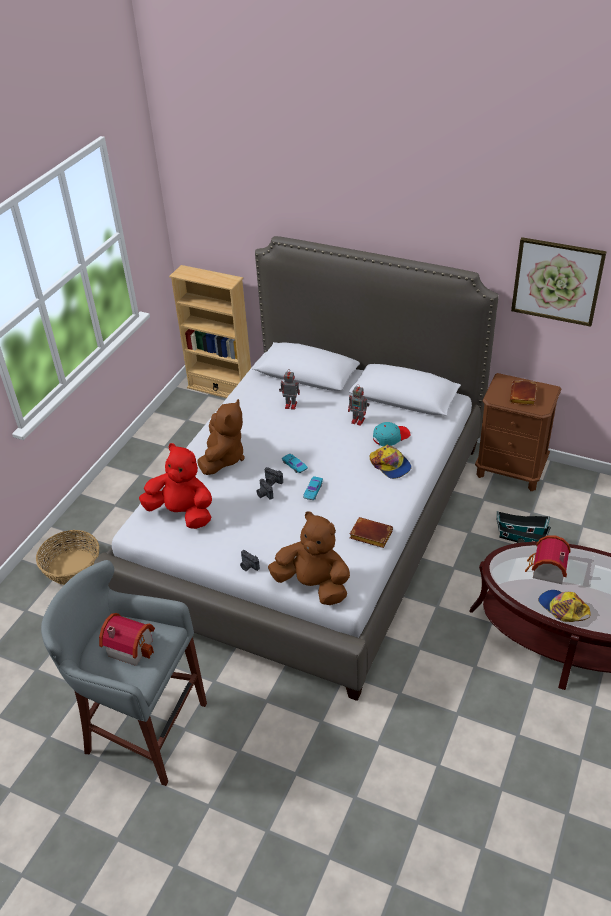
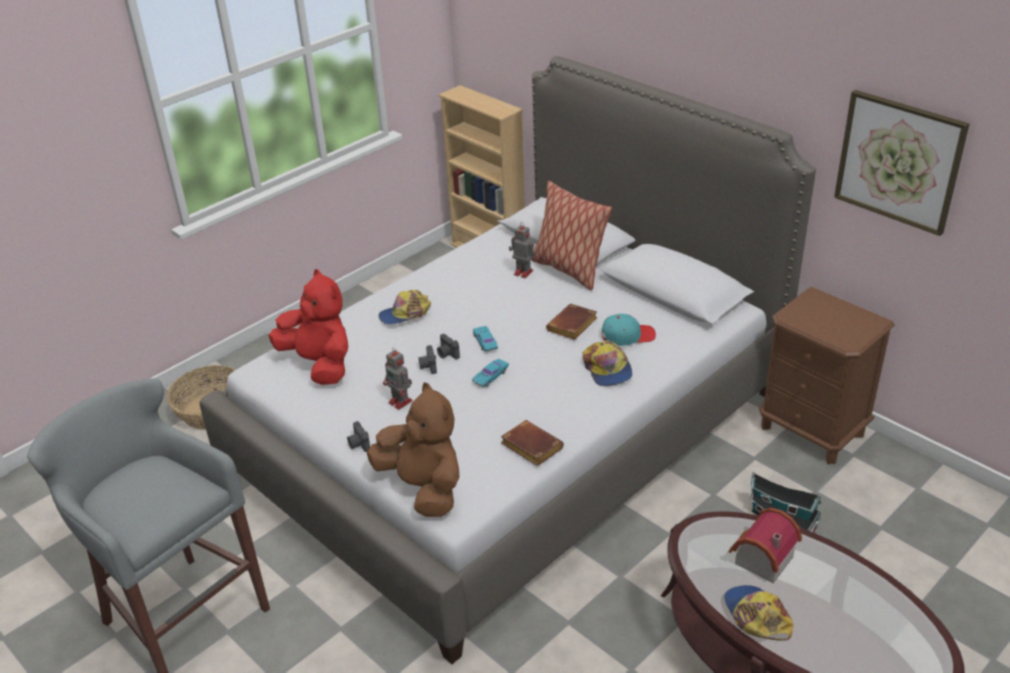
camera: 20 degrees right, 5 degrees down
(131, 645) = (151, 492): toy house -> none
(223, 458) = (405, 314): brown plush toy -> cap
(322, 396) = (569, 270): none -> pillow
(359, 420) = (597, 308): toy robot -> toy robot (401, 402)
(524, 396) = (833, 322): brown book -> brown book (572, 326)

